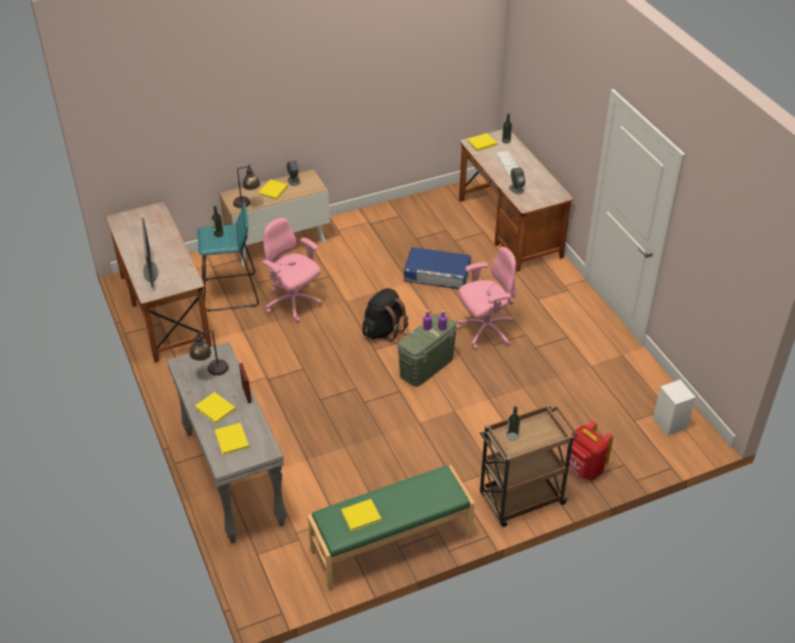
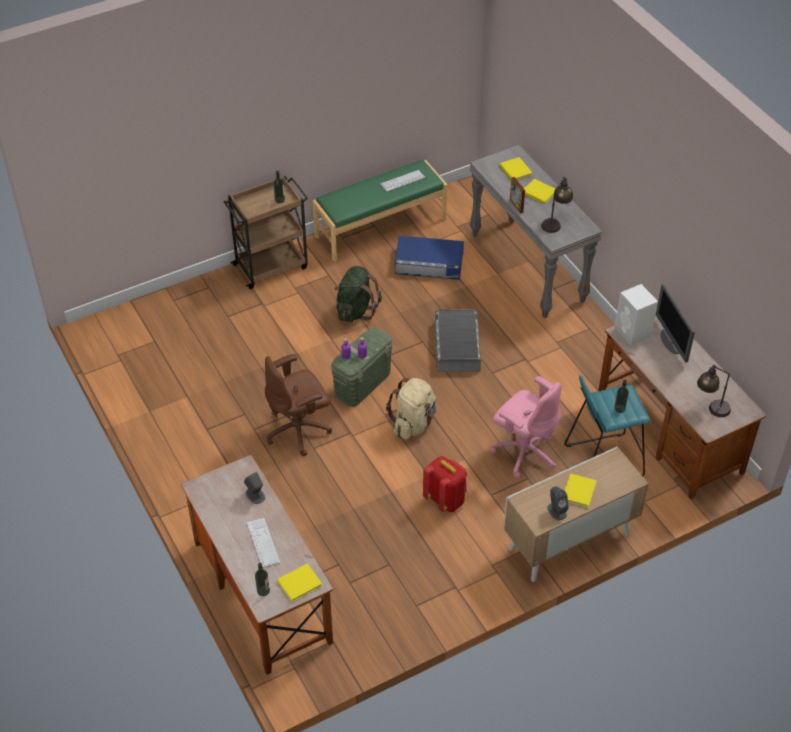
camera: 175 degrees right, 5 degrees up
(247, 204) = (604, 466): table lamp -> table lamp (711, 407)
(330, 395) = (457, 346): none -> grey storage box
(362, 515) = (402, 181): yellow book -> keyboard
(383, 330) = (413, 423): black backpack -> beige backpack
(428, 440) = (355, 310): none -> green backpack
(437, 273) = (357, 507): blue storage box -> blue storage box (429, 263)
(485, 331) = (299, 430): pink office chair -> brown office chair
(584, 470) = (211, 293): red backpack -> red backpack (445, 499)
(669, 423) = (120, 341): white speaker -> white speaker (633, 332)

